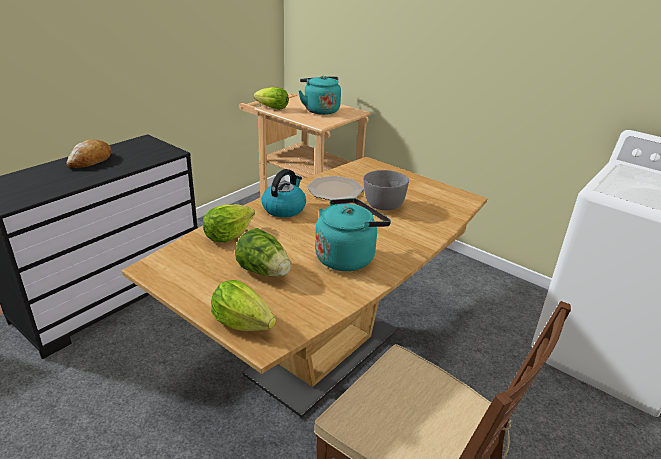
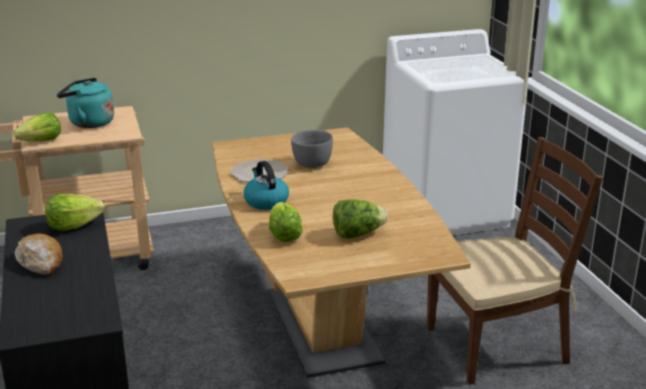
camera: 55 degrees left, 5 degrees down
(242, 323) = (415, 257): lettuce -> lettuce (73, 226)
(347, 257) = (372, 199): turquoise kettle -> none

